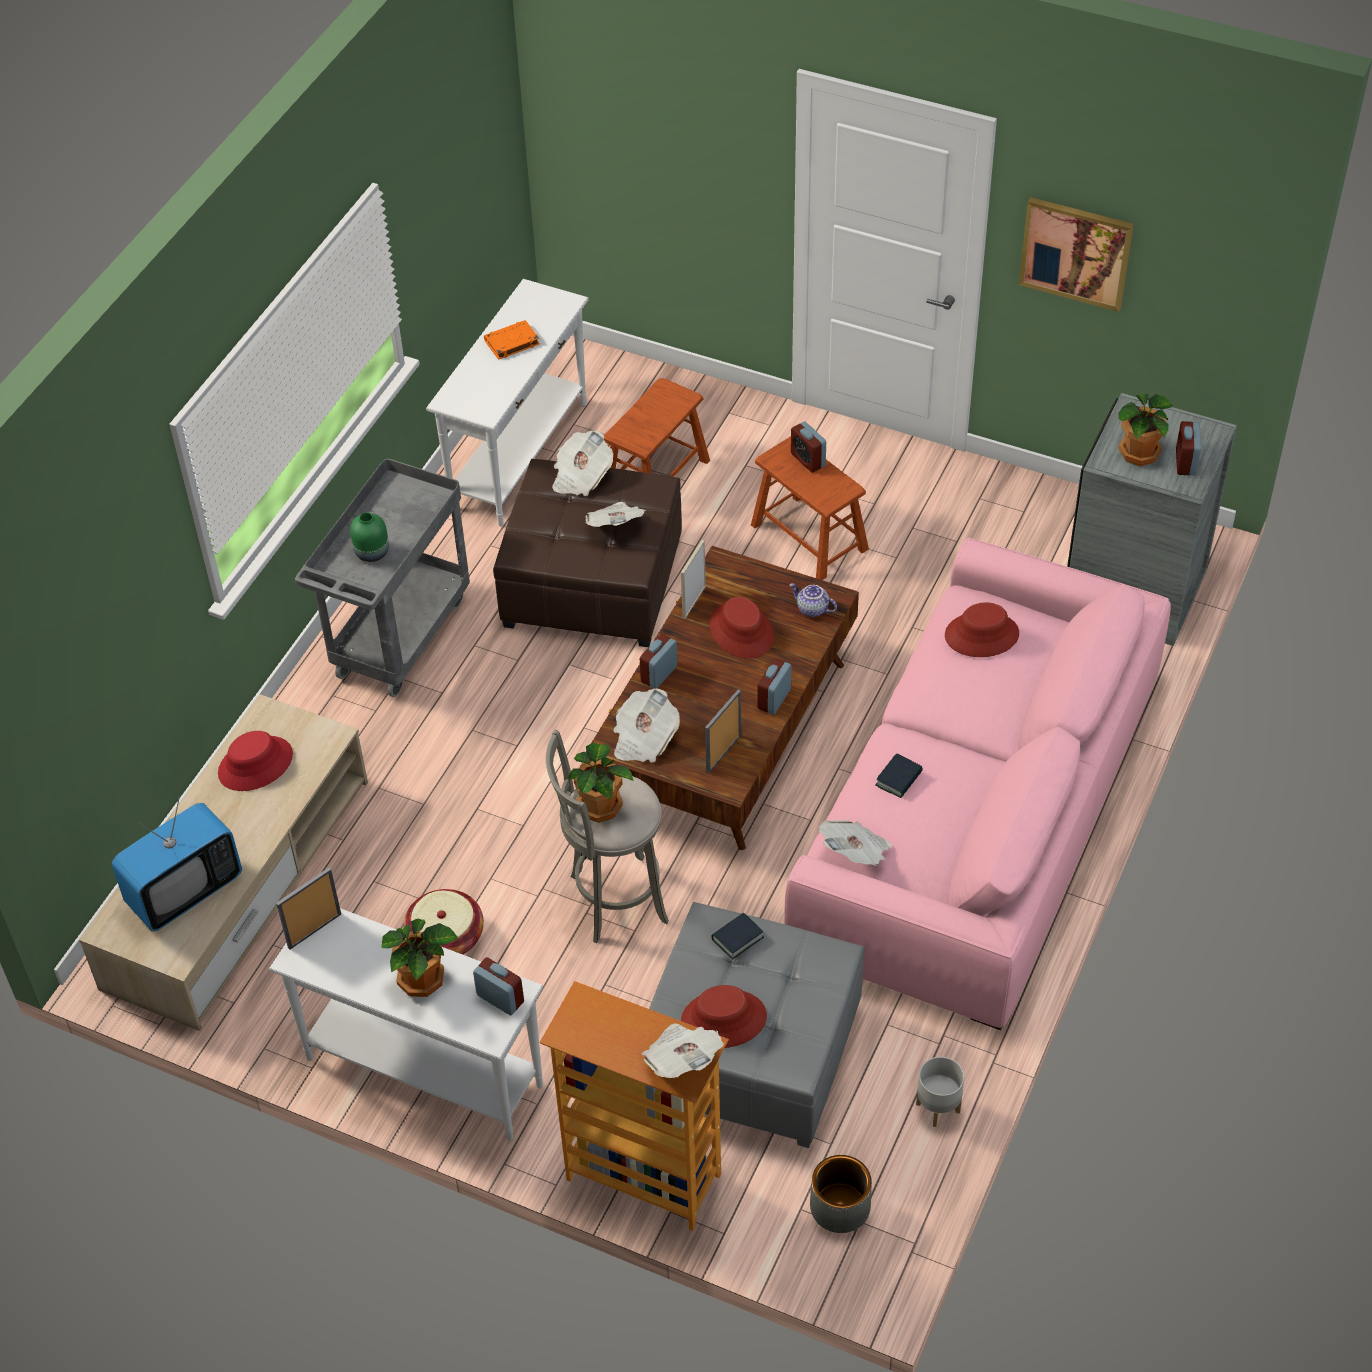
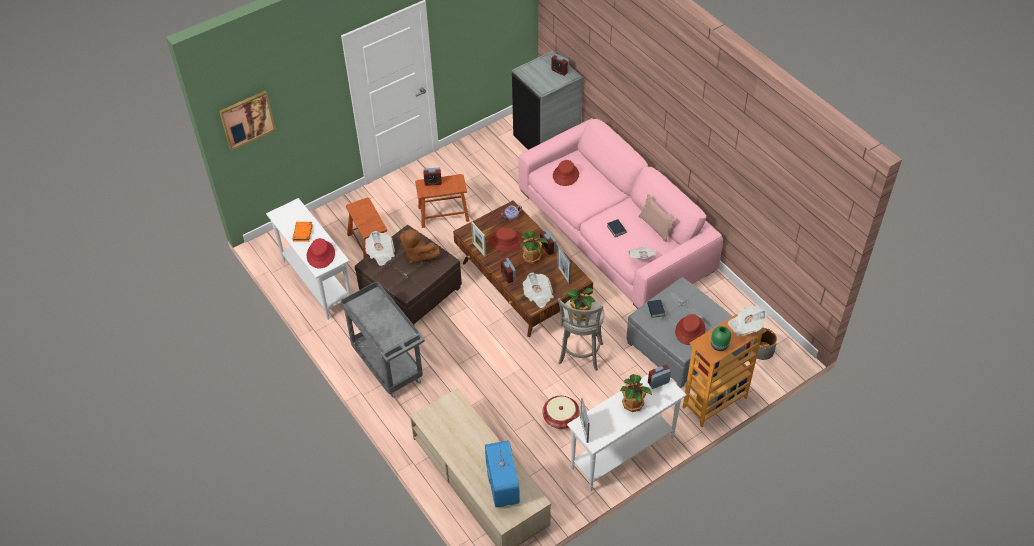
camera: 60 degrees left, 0 degrees up
(255, 764) = (449, 432): red hat -> red hat (321, 254)
(371, 553) = (387, 330): green vase -> green vase (719, 346)
(615, 526) = (418, 255): newspaper -> brown plush toy
(937, 1108) = (736, 304): grey planter -> none
(960, 841) = (655, 227): none -> beige pillow
(1076, 252) = (465, 32): picture -> picture (247, 119)
(1141, 453) = (546, 79): potted plant -> potted plant (532, 257)

